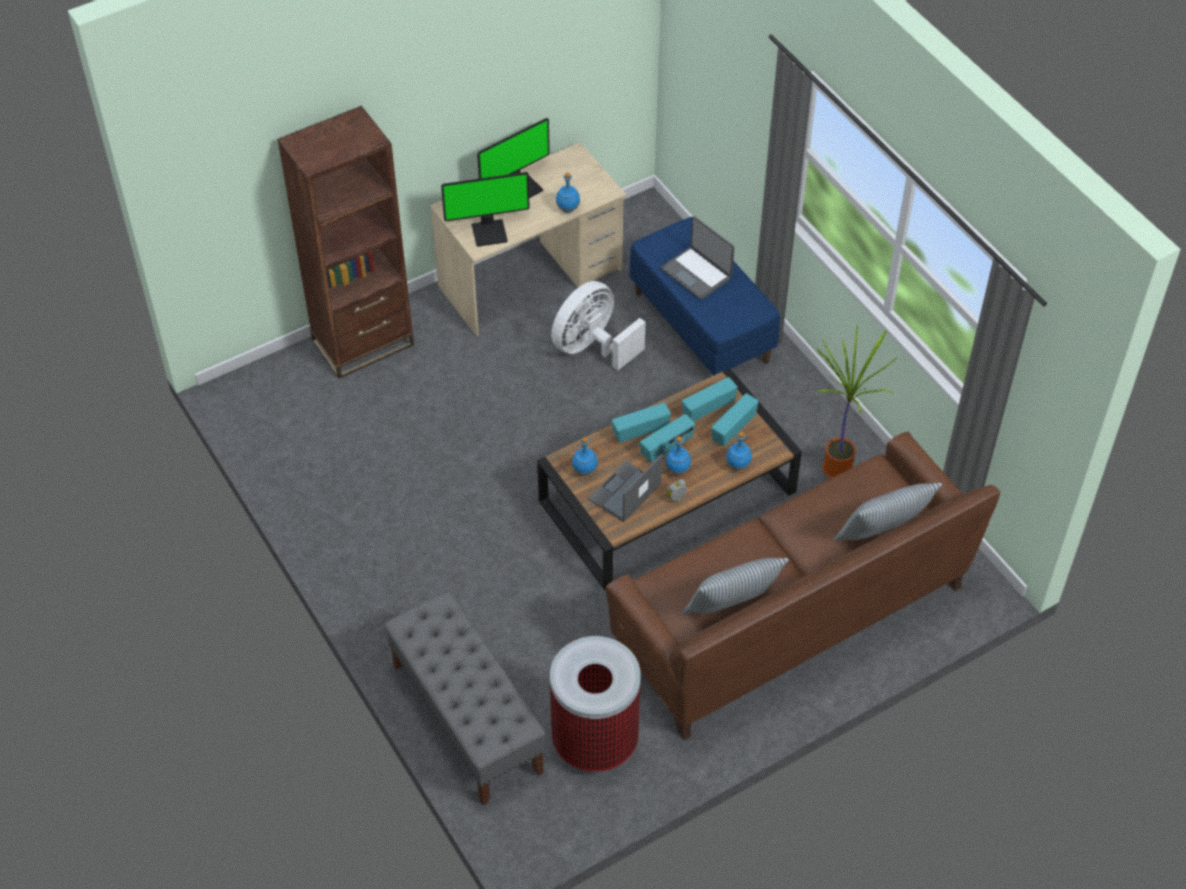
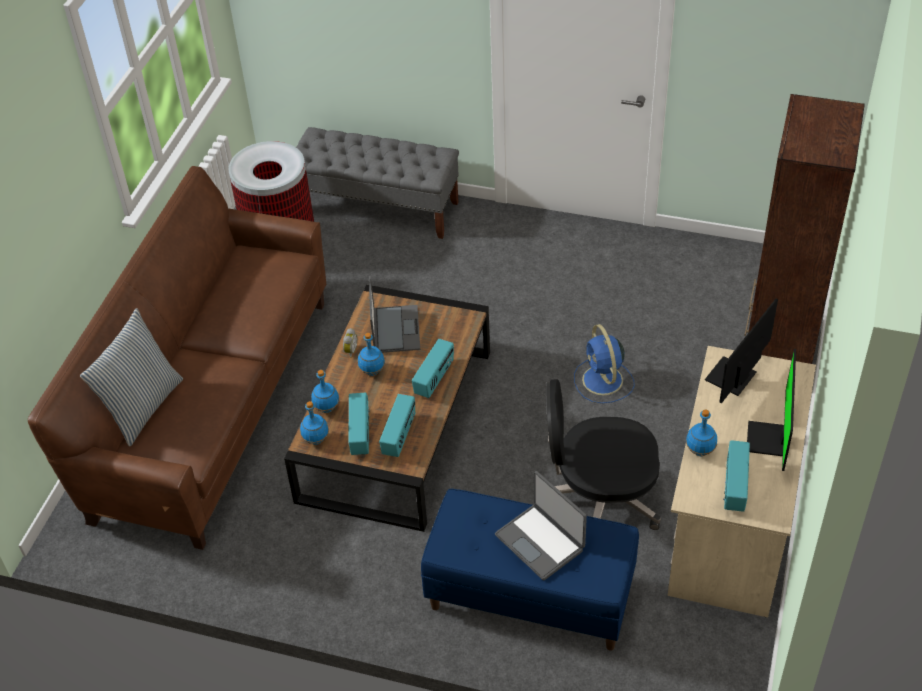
camera: 140 degrees right, 5 degrees down
(489, 418) = (603, 381): none -> blue fan
(584, 471) = (443, 322): blue bottle -> blue bottle (316, 440)
(592, 347) = (599, 500): white fan -> black office chair
(667, 448) = (399, 382): radio -> radio (734, 487)
(697, 273) = (541, 541): laptop -> laptop turned 135 degrees counterclockwise
(732, 610) = (219, 282): pillow -> none
(839, 469) = (273, 551): potted plant -> none

